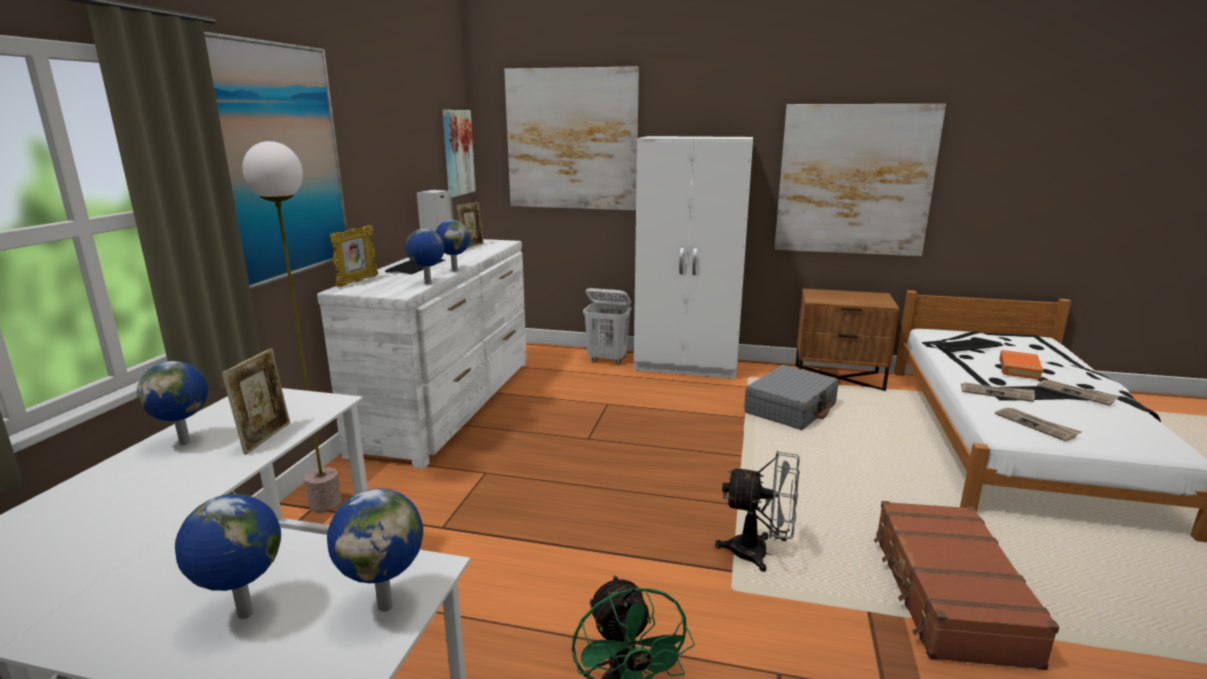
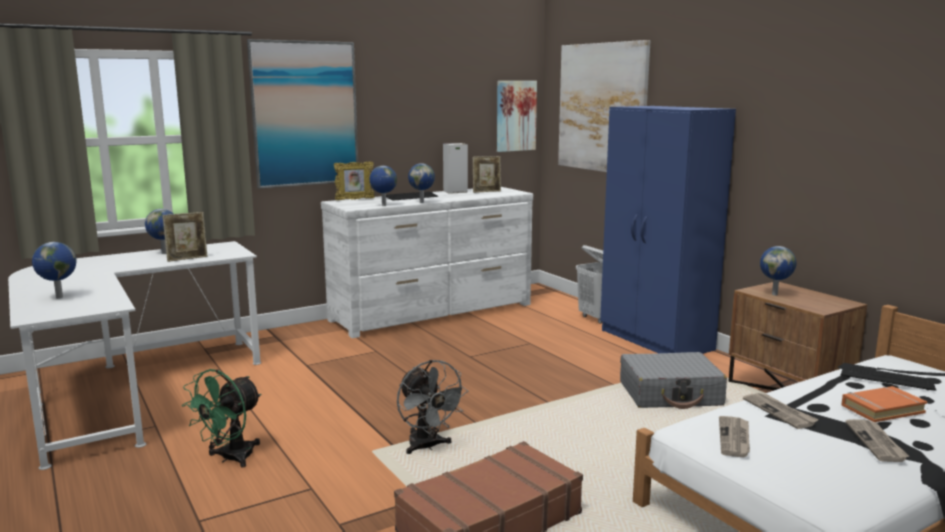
camera: 45 degrees right, 5 degrees down
(325, 503) = (283, 336): floor lamp -> none
(386, 605) = (86, 308): globe -> globe (775, 294)
(687, 366) = (656, 340): white wardrobe -> blue wardrobe
(854, 180) = (832, 162): picture -> none

